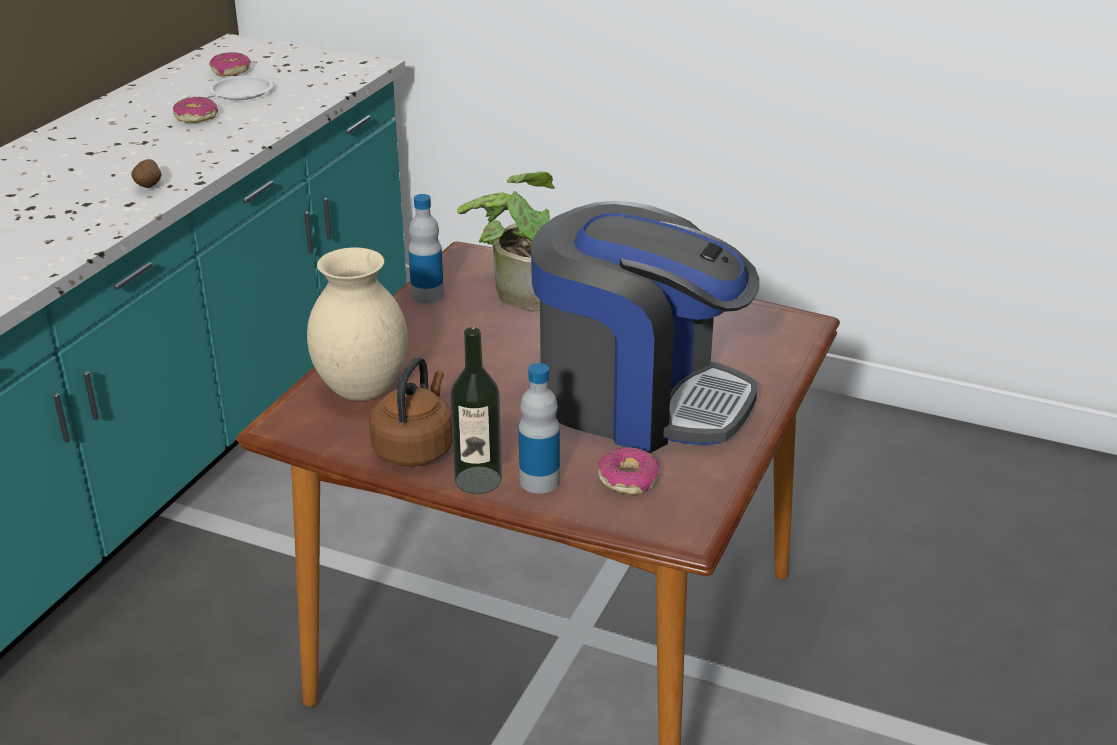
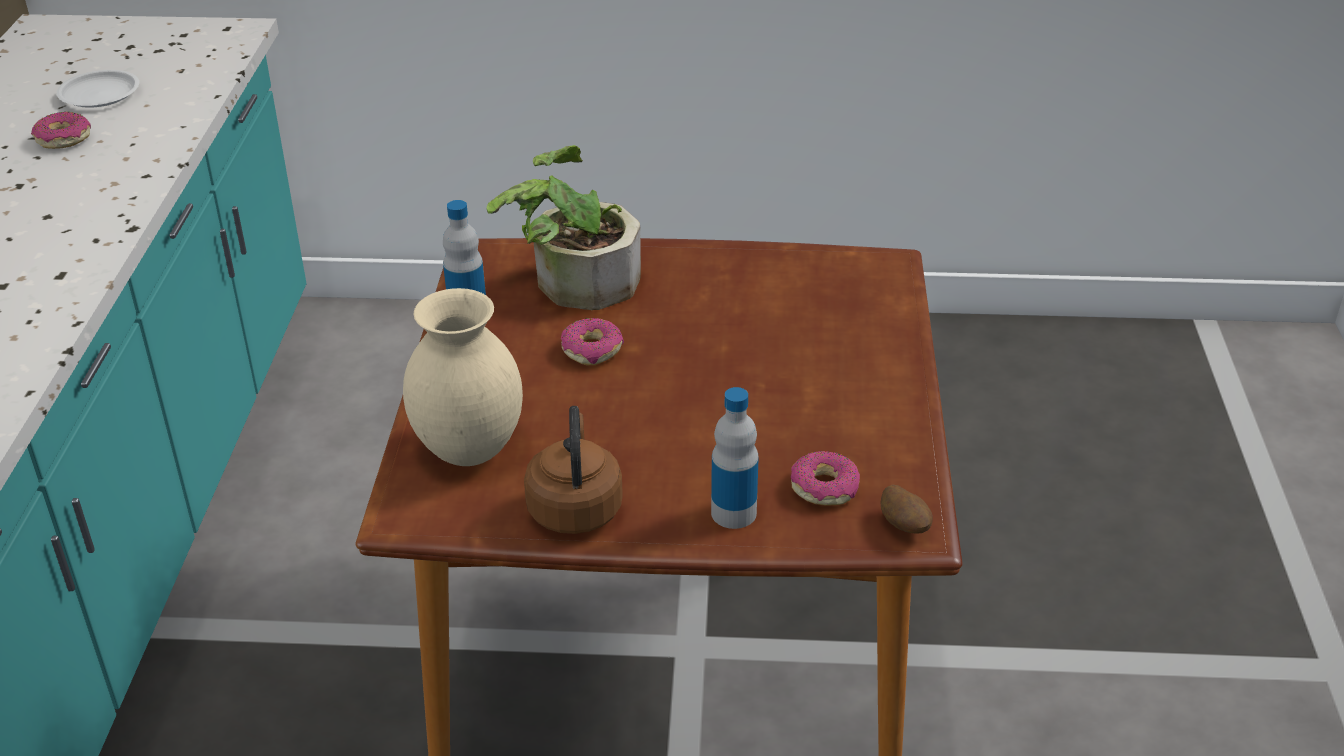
camera: 20 degrees left, 5 degrees up
(149, 187) = (70, 246): potato -> potato (904, 526)
(231, 71) = (65, 67): donut -> donut (592, 350)
(478, 480) = (668, 528): bottle -> none
(638, 399) = (777, 391): coffee machine -> none

